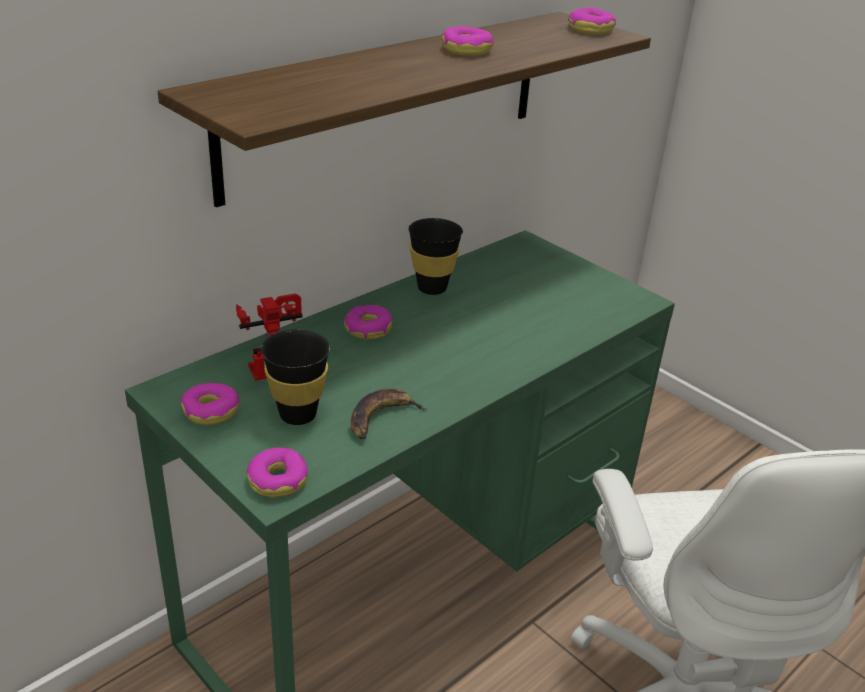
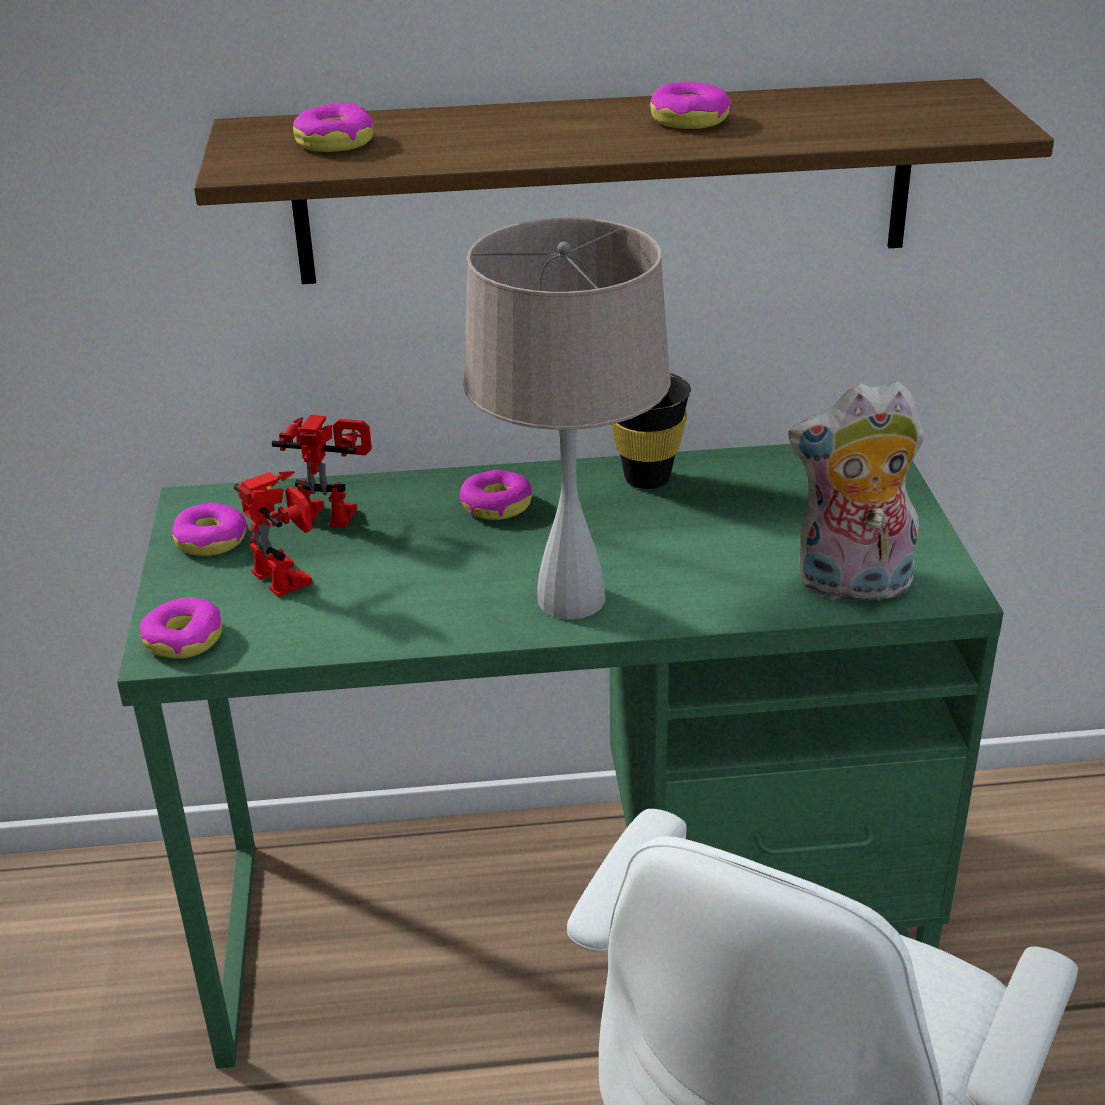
camera: 40 degrees right, 0 degrees up
(298, 414) = (291, 577): black cup -> toy robot
(382, 418) = (375, 616): banana -> none
(476, 367) = (570, 598): none -> beige table lamp
(590, 29) = (966, 113): donut -> donut (335, 142)
(600, 313) = (851, 586): none -> plush toy

